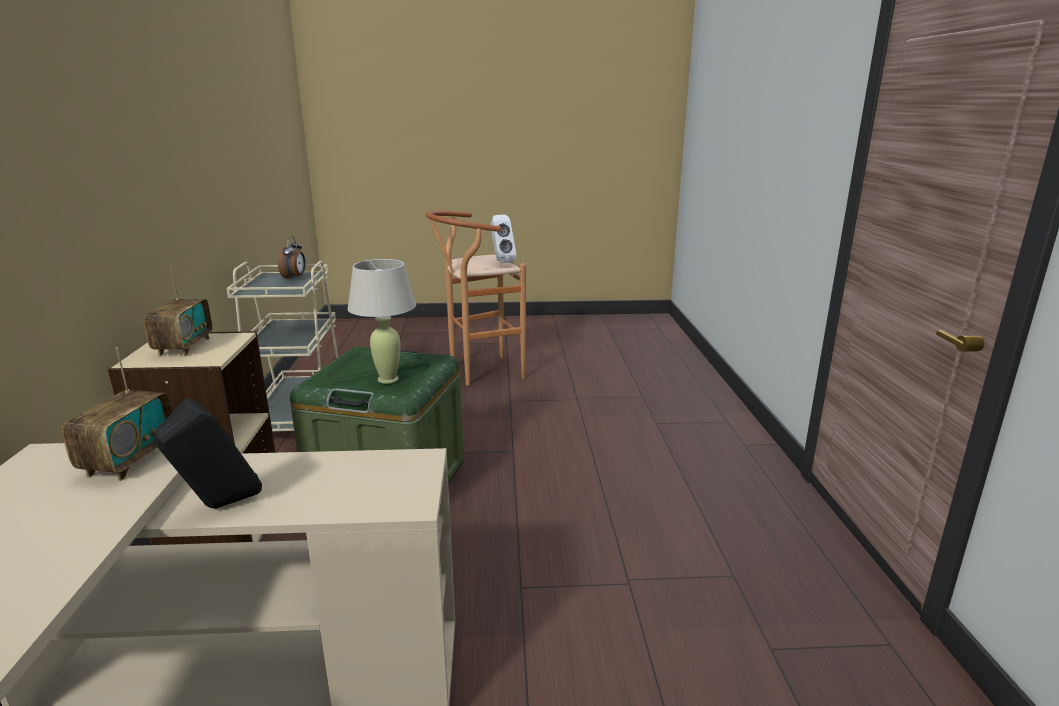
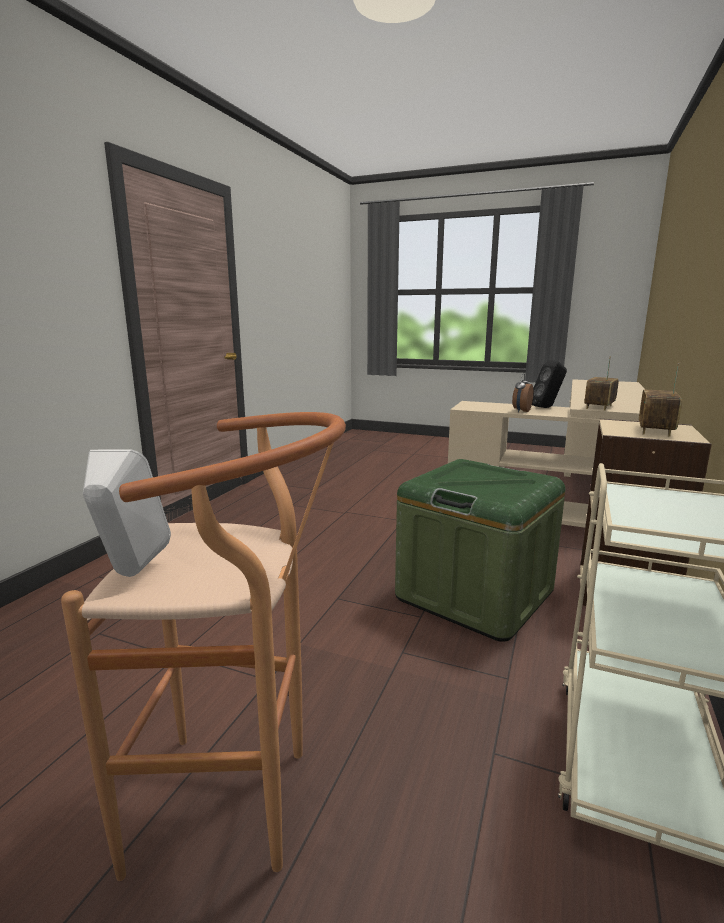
camera: 155 degrees left, 5 degrees down
(295, 278) = (668, 529): alarm clock -> alarm clock (521, 411)
(388, 379) = (473, 472): beige table lamp -> none

